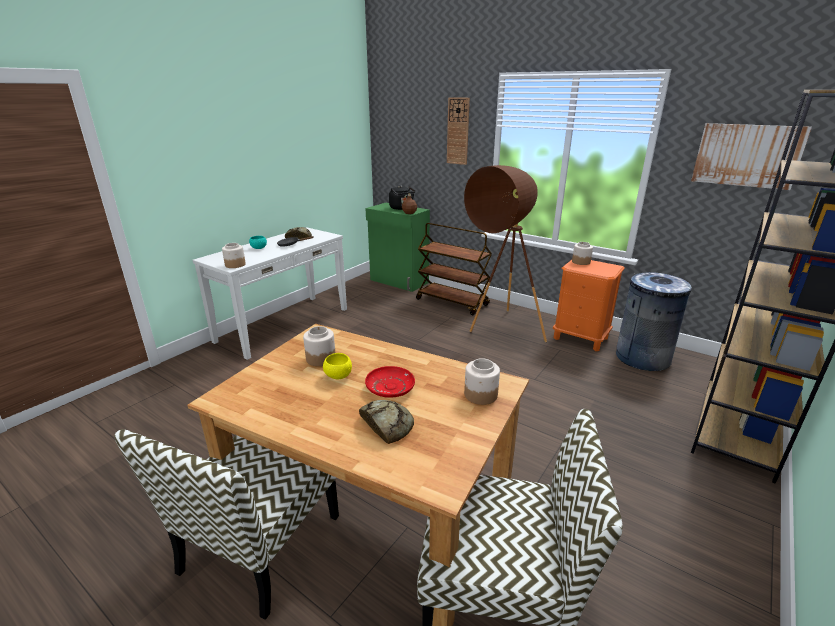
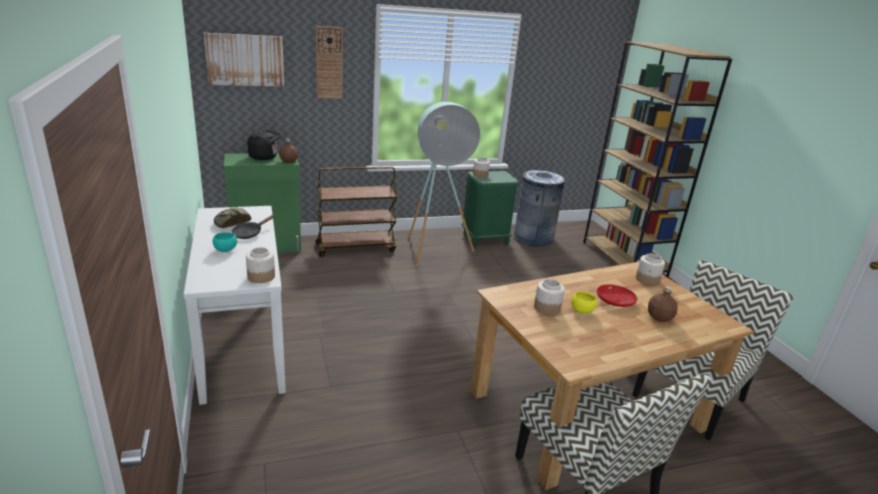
camera: 55 degrees left, 0 degrees up
(386, 424) = (659, 317): bread -> brown bottle
(498, 332) = (434, 257): brown floor lamp -> turquoise floor lamp
(580, 338) = (485, 239): orange nightstand -> green nightstand
(747, 155) = (568, 77): picture -> picture (245, 60)

